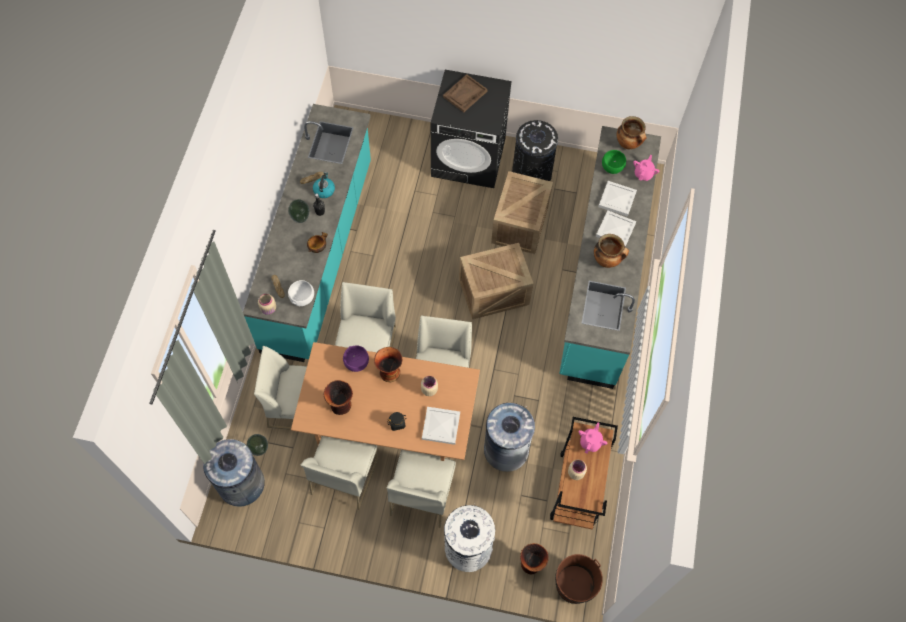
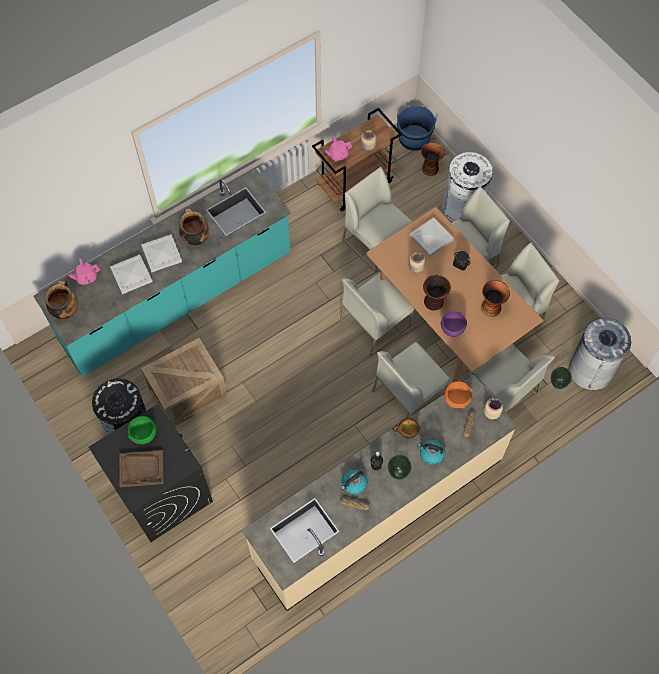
camera: 135 degrees left, 0 degrees up
(288, 247) = (431, 454): none -> kettle
(302, 298) = (456, 399): white bowl -> orange bowl
(319, 255) = (377, 508): turquoise counter -> beige counter
(493, 292) = (269, 356): crate -> none
(506, 449) = (377, 243): grey trash can -> white chair
(574, 584) = (414, 138): brown bucket -> blue bucket
(612, 167) = (103, 303): green bowl -> green bowl (144, 434)

